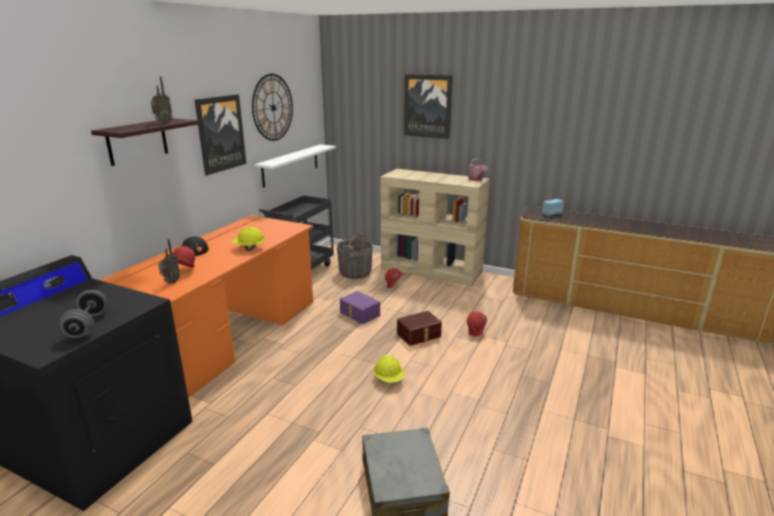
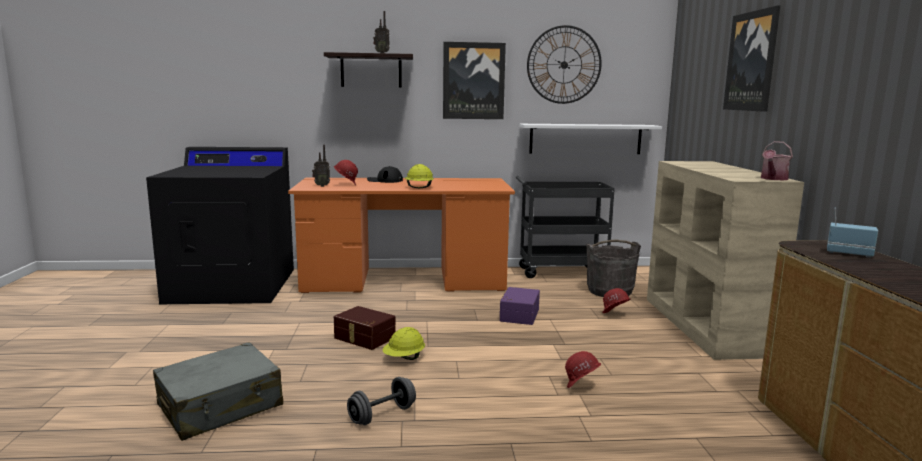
camera: 60 degrees right, 10 degrees down
(88, 325) = (208, 174): grey dumbbell -> grey dumbbell (382, 415)
(419, 335) = (519, 354): brown storage box -> brown storage box (364, 338)

